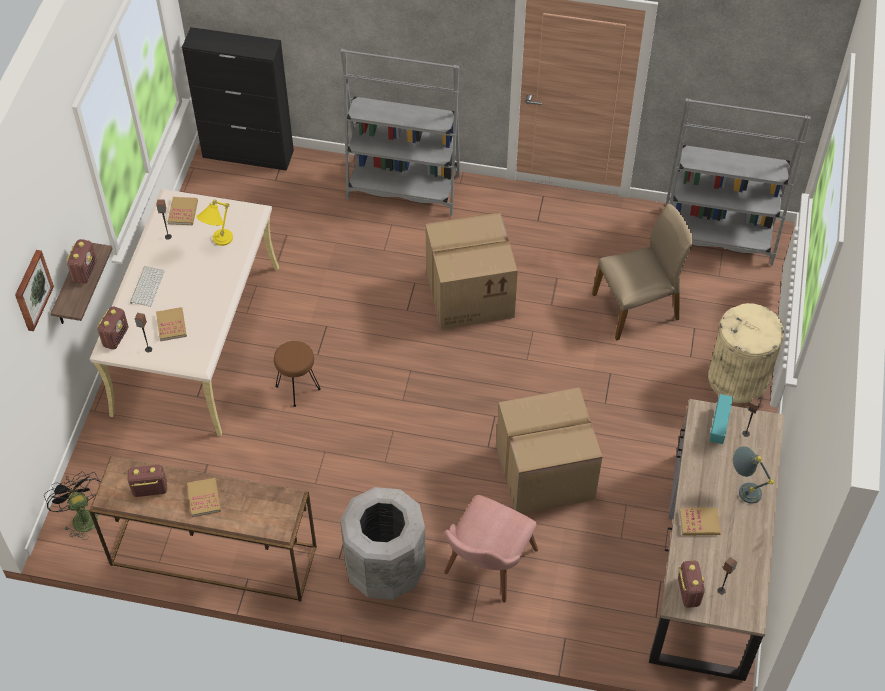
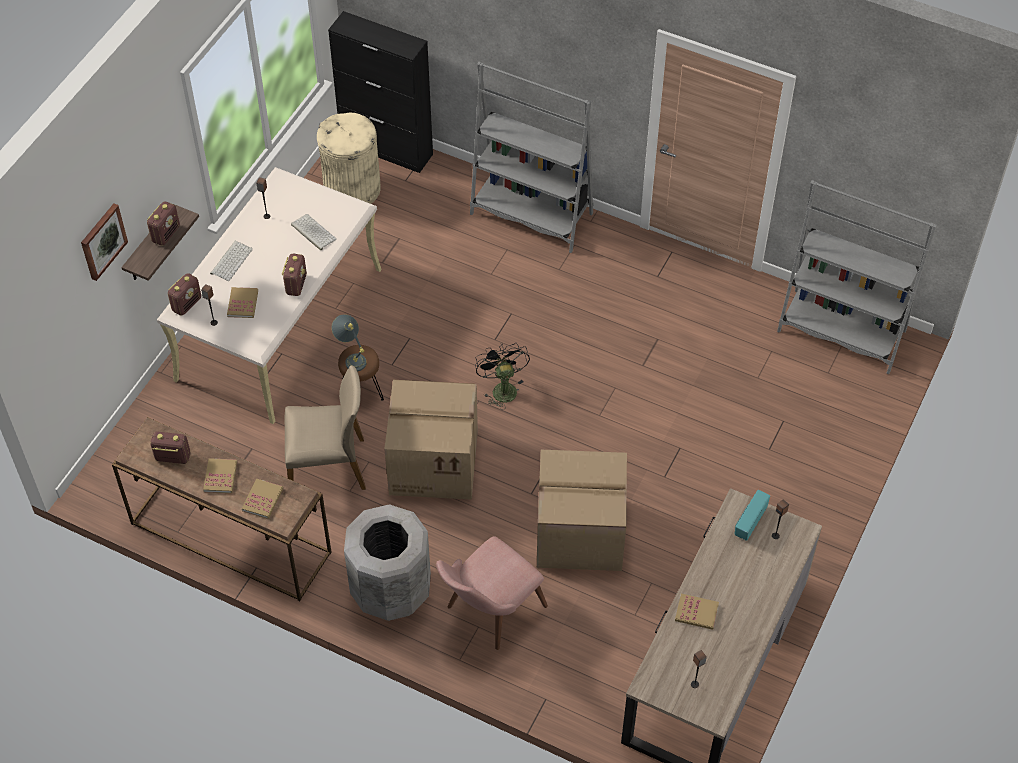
camera: 15 degrees right, 0 degrees up
(81, 517) = (118, 472): black fan -> black fan (502, 388)
(183, 212) = (288, 195): book -> book (262, 500)
(218, 243) = (312, 232): yellow table lamp -> keyboard
(470, 293) = (564, 336): cardboard box -> cardboard box (435, 461)
(637, 307) = (730, 386): beige chair -> beige chair (328, 466)
(688, 592) = (661, 677): radio -> radio (296, 284)
(737, 378) = (811, 482): beige trash can -> beige trash can (351, 188)
(742, 488) = (752, 589): grey table lamp -> grey table lamp (351, 357)

